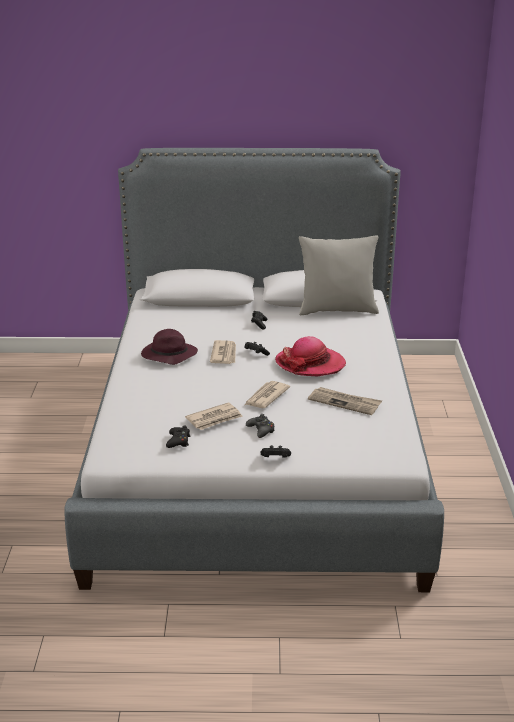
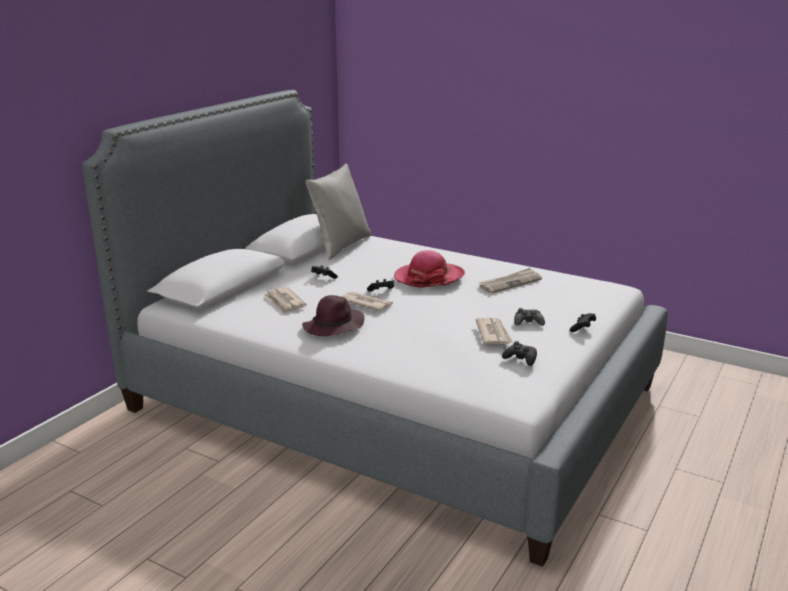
camera: 60 degrees left, 5 degrees down
(266, 397) = (469, 307): newspaper -> newspaper (285, 302)

